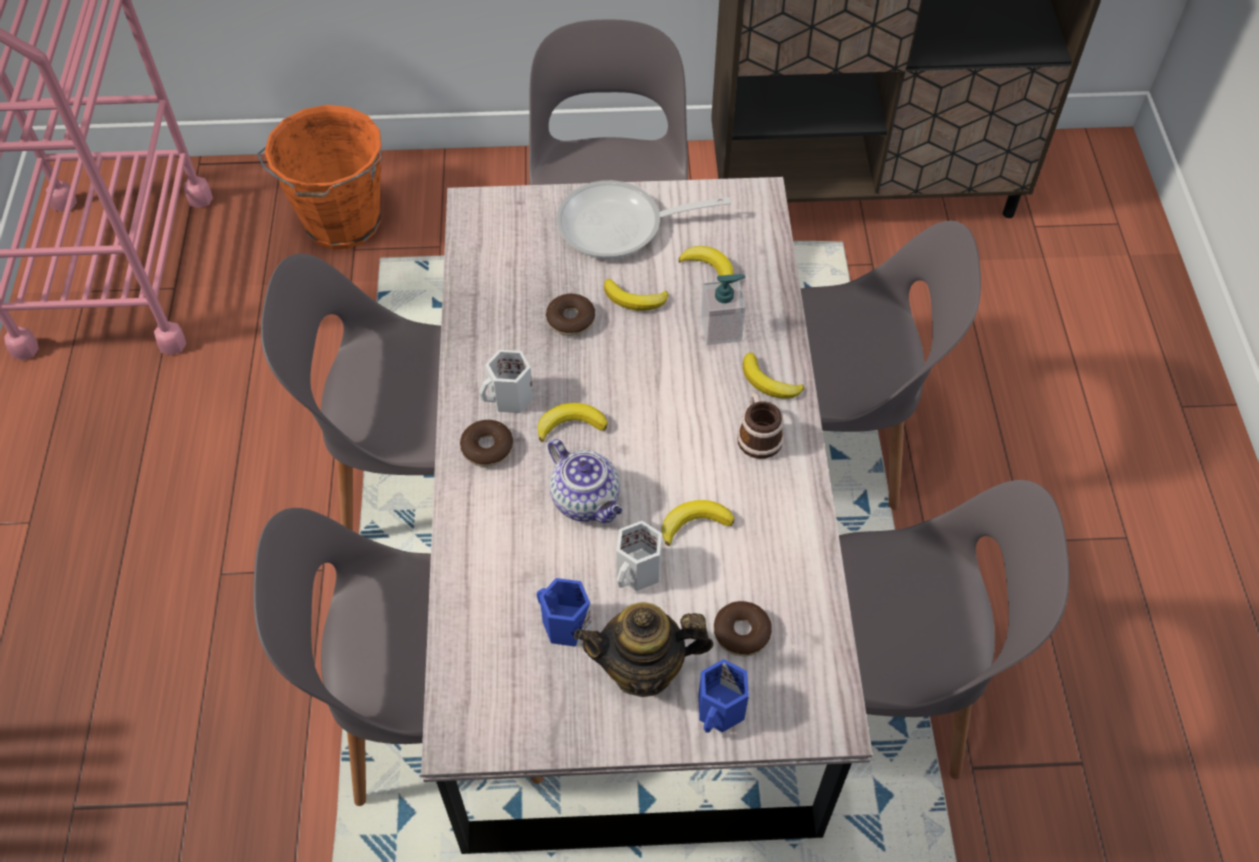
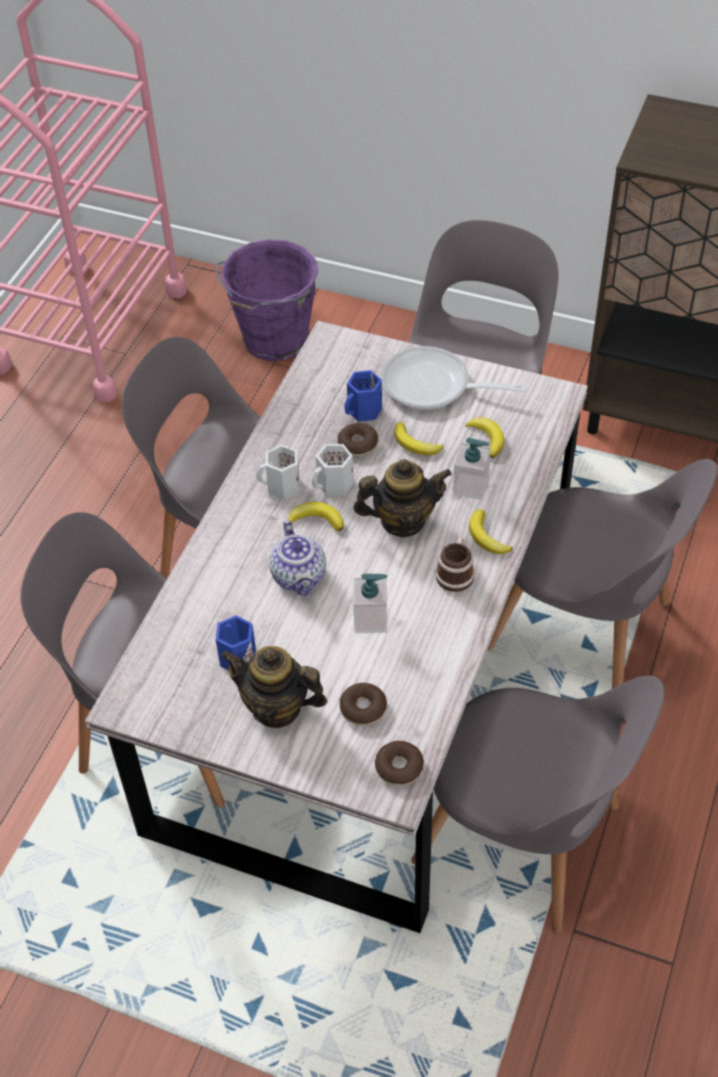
camera: 25 degrees right, 5 degrees down
(342, 224) = (274, 341): orange bucket -> purple bucket
(487, 448) = (246, 517): donut -> donut (399, 767)
(639, 572) = (310, 639): white mug -> white mug (334, 485)
(668, 394) = (402, 521): none -> teapot
(694, 523) = (371, 620): banana -> soap dispenser
(721, 710) = (318, 756): blue mug -> blue mug (364, 411)

